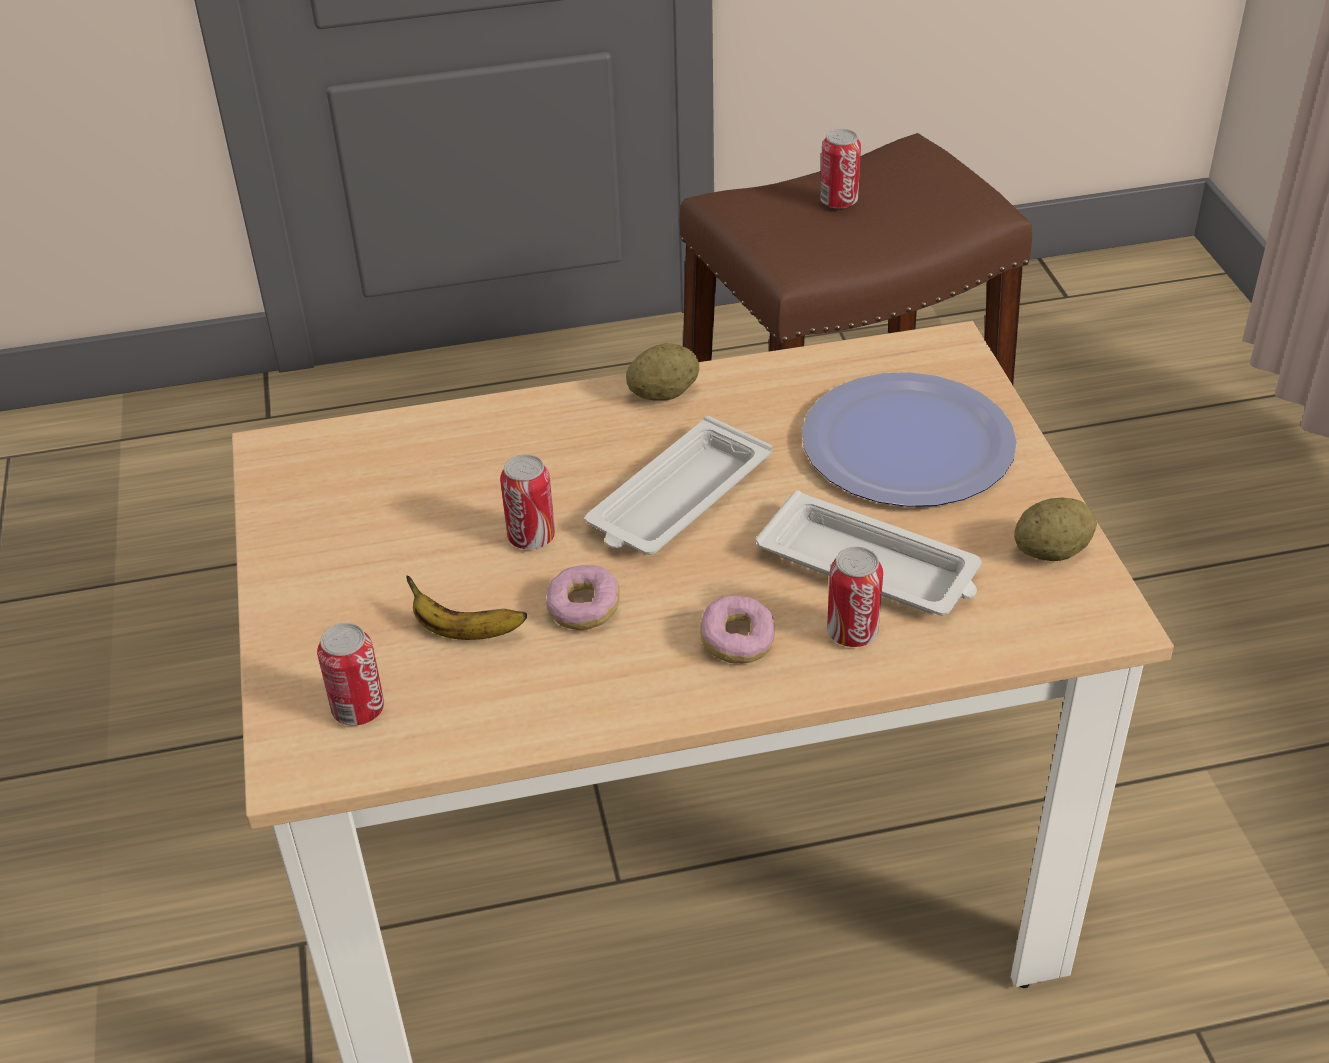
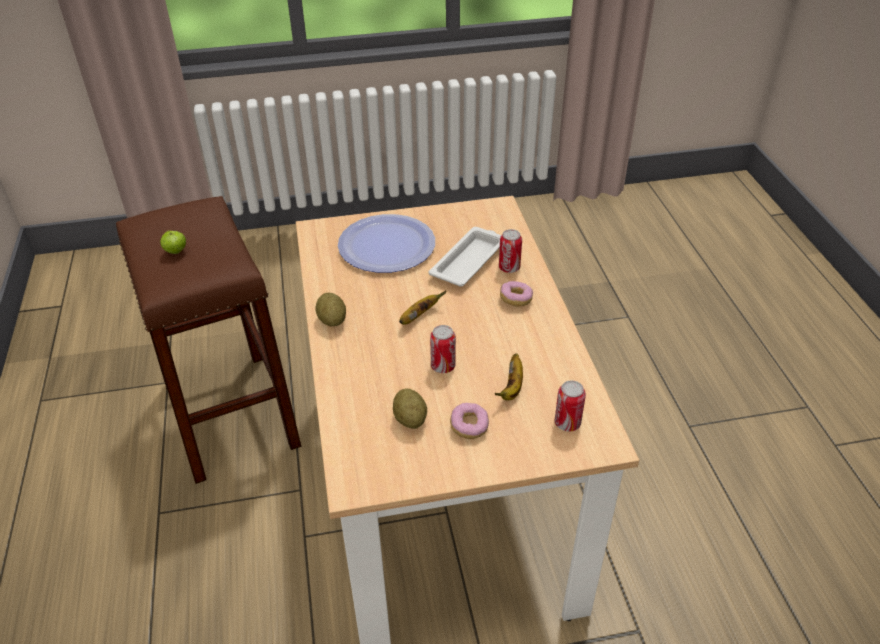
camera: 90 degrees left, 0 degrees up
(584, 609) = (495, 346): donut -> donut (469, 427)
(677, 500) = (419, 316): white tray -> banana
(838, 201) = (176, 251): can -> apple
(1051, 551) = (461, 215): potato -> potato (410, 419)

